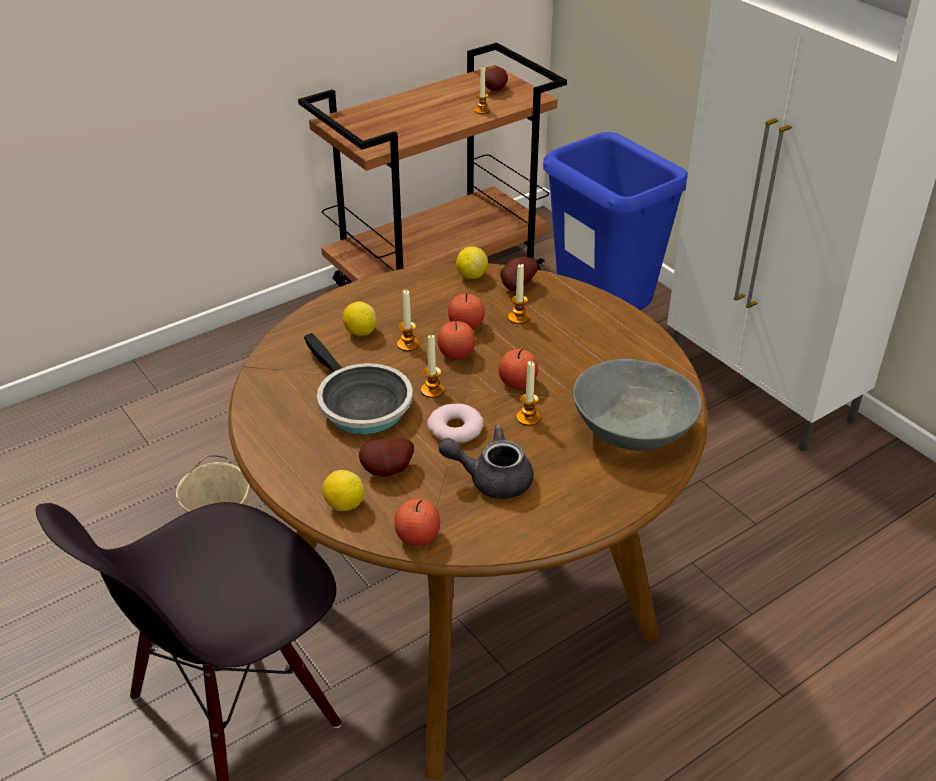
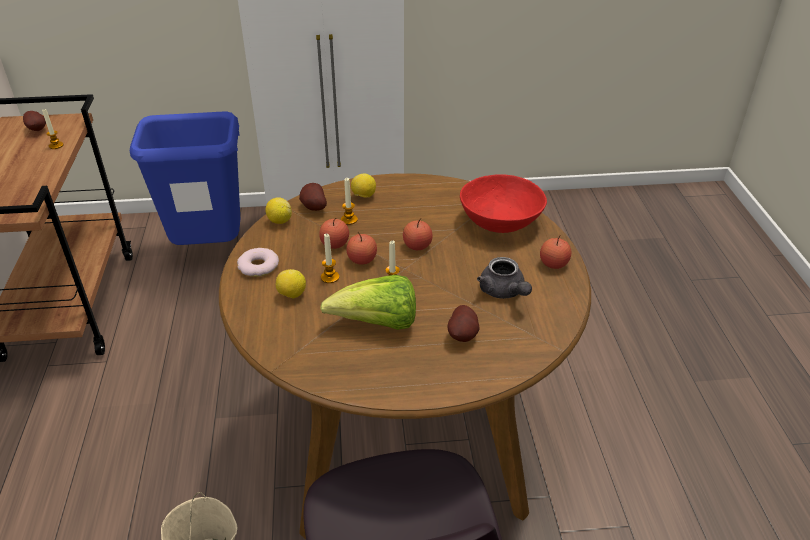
camera: 60 degrees left, 0 degrees up
(344, 505) = (483, 369): lemon -> lemon (363, 196)
(360, 404) = (377, 324): frying pan -> lettuce
(417, 536) = (538, 344): apple -> apple (553, 264)
(455, 429) = (442, 289): donut -> donut (258, 266)
(491, 478) = (504, 292): grey teapot -> grey teapot turned 60 degrees counterclockwise
(528, 418) = (456, 255): candle -> none
(631, 431) = (501, 222): grey bowl -> red bowl

